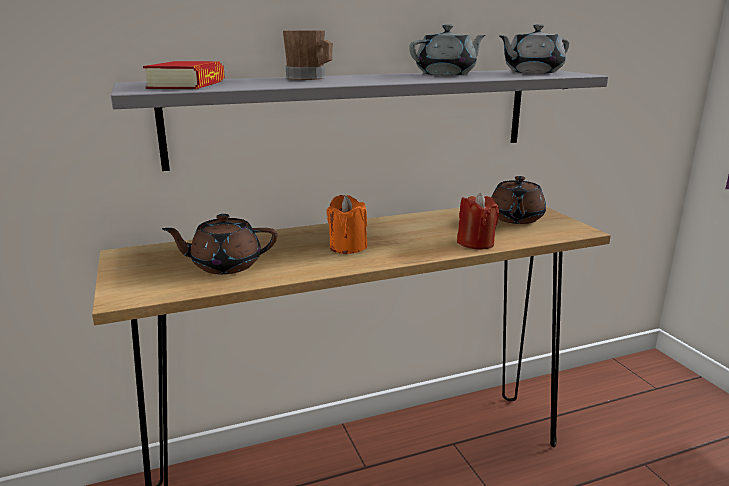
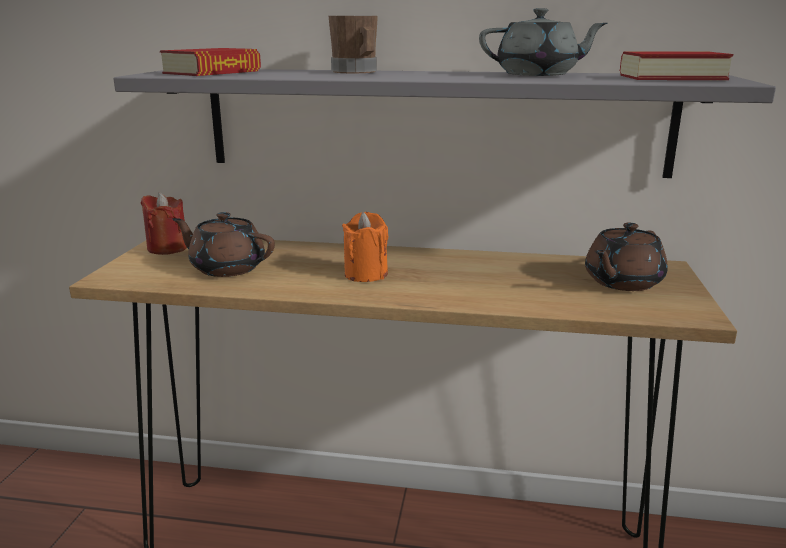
camera: 30 degrees right, 0 degrees up
(476, 243) = (518, 300): red candle -> red candle (167, 248)
(532, 72) = (671, 77): grey teapot -> book

